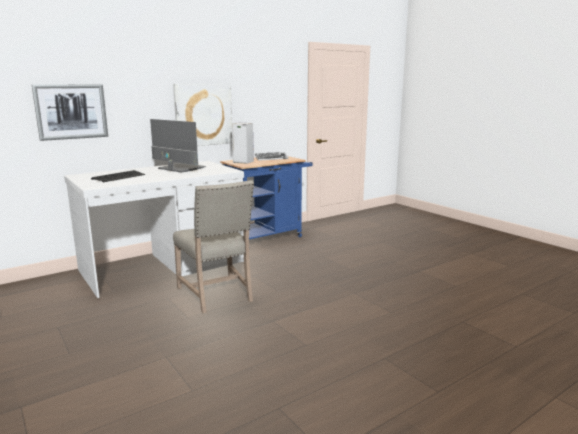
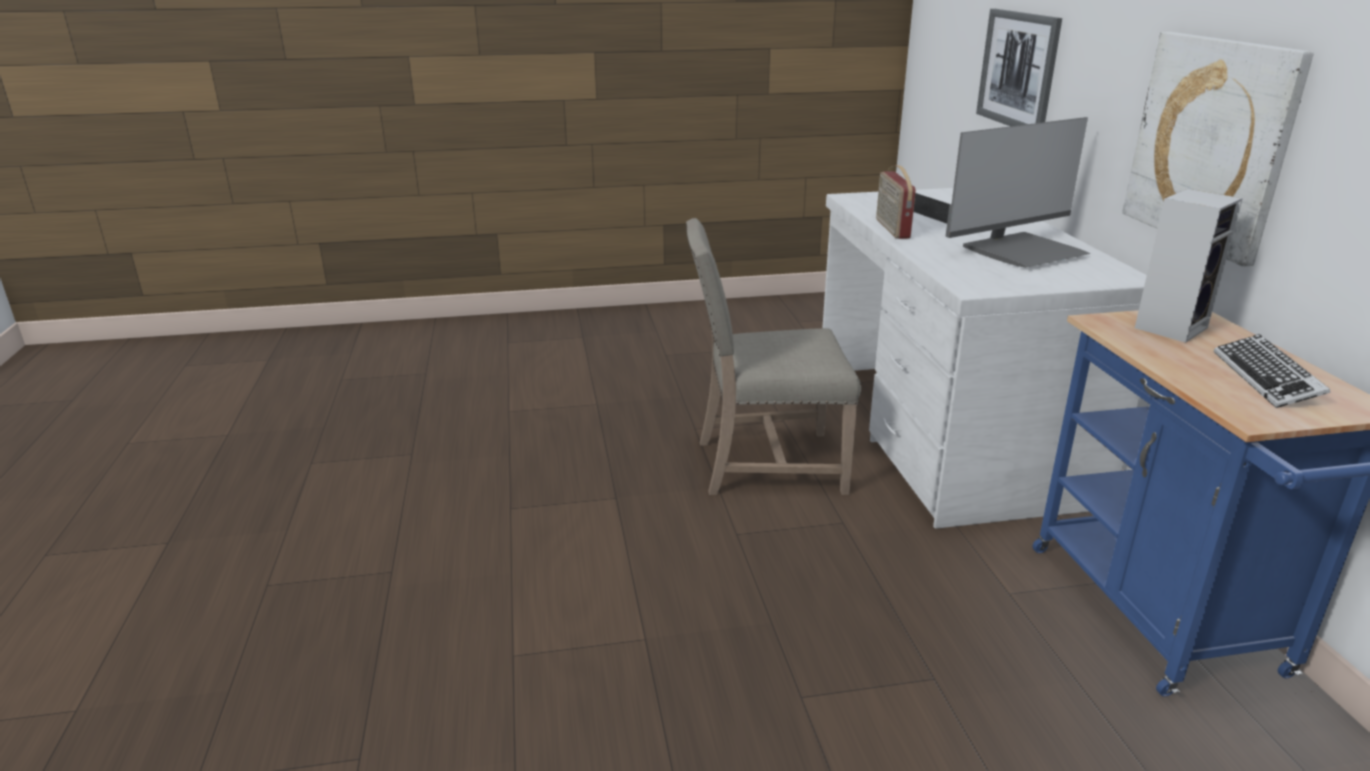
camera: 115 degrees right, 10 degrees up
(156, 179) = (891, 229): none -> radio

